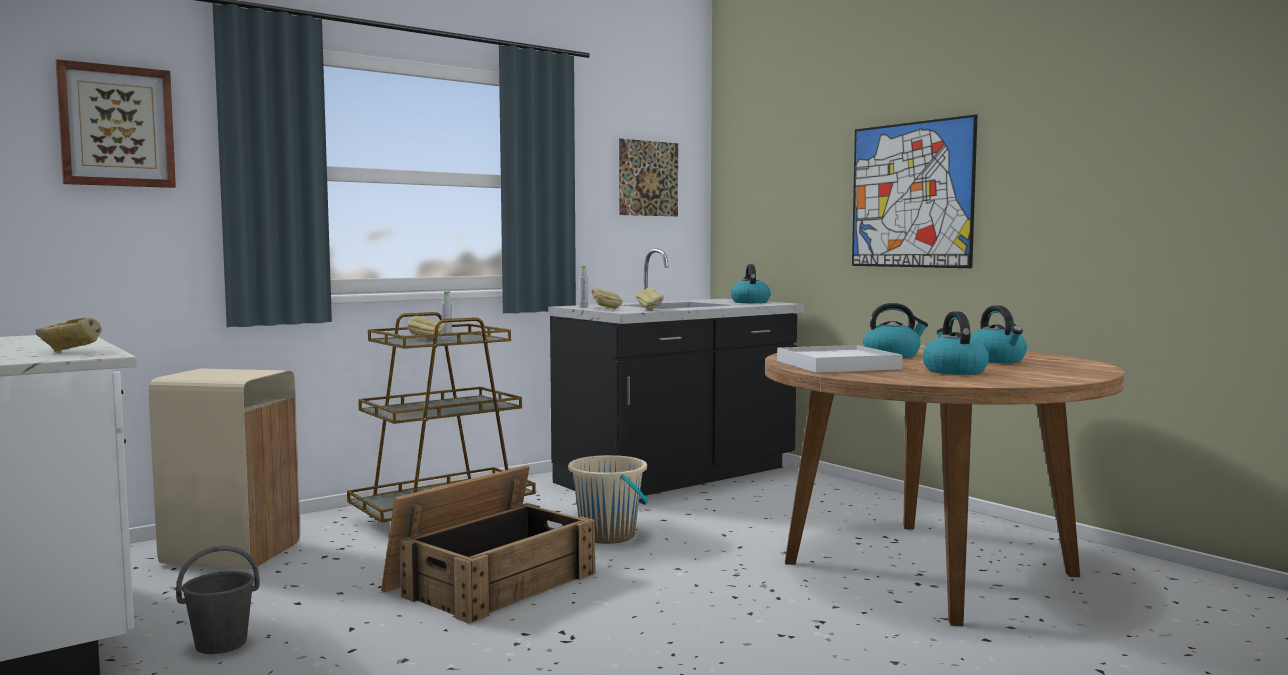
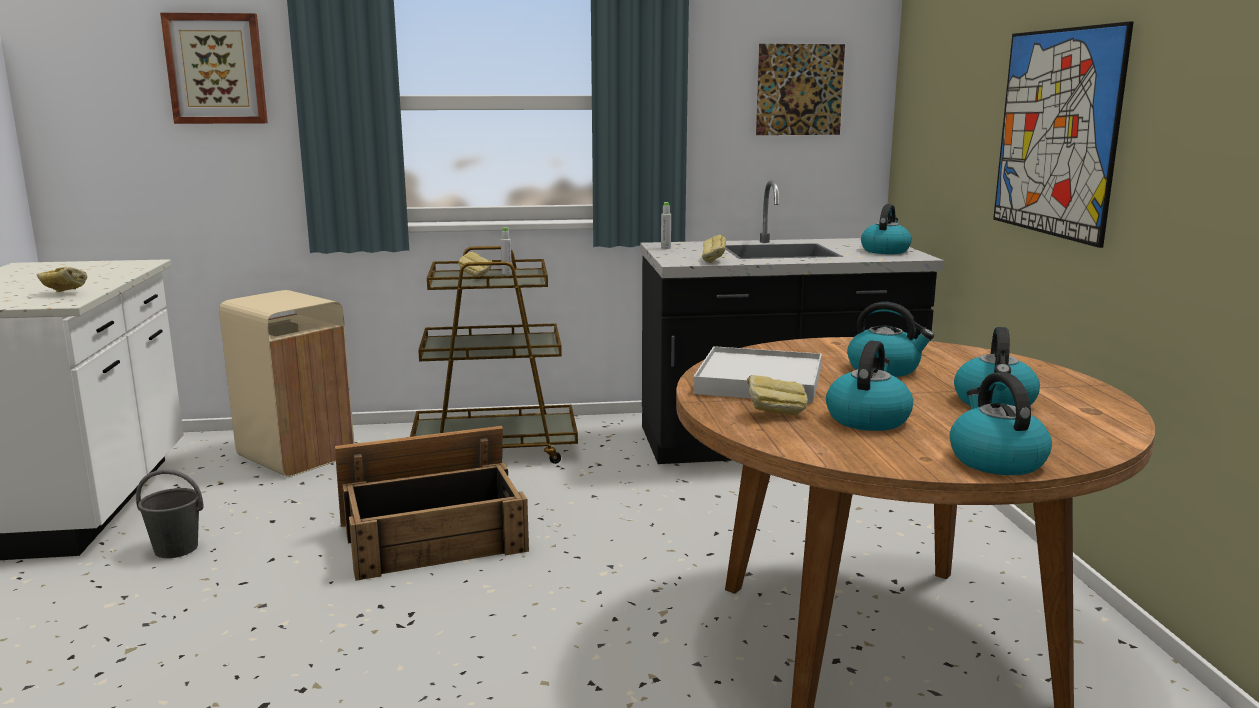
camera: 30 degrees right, 10 degrees up
(606, 309) = (676, 254): bread -> bread (775, 414)
(608, 535) = (603, 506): beige bucket -> none
(1068, 376) = (995, 460): none -> kettle

